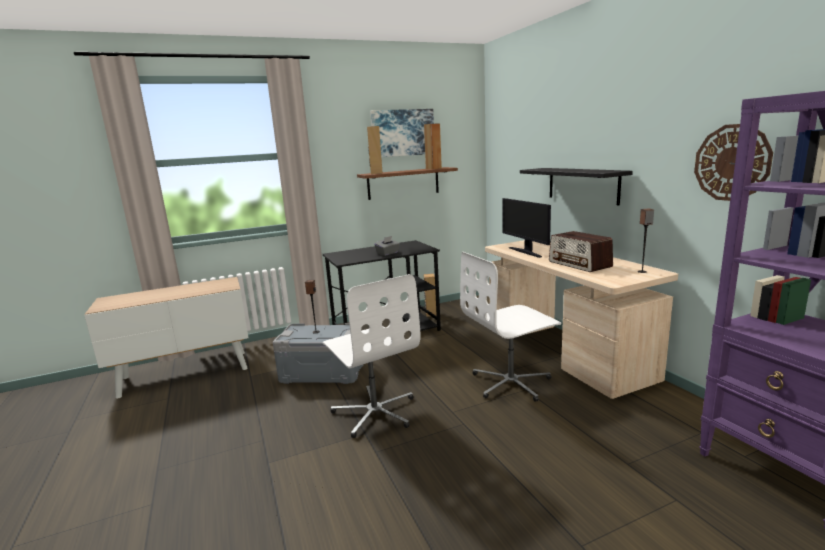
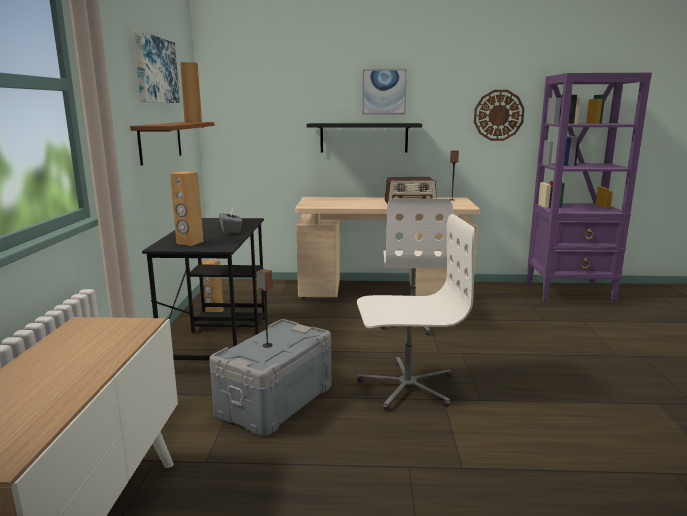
camera: 65 degrees left, 0 degrees up
(376, 173) = (164, 124): brown speaker -> brown speaker (189, 242)
(526, 252) = (345, 204): monitor -> none
(601, 134) = (384, 92): none -> picture

